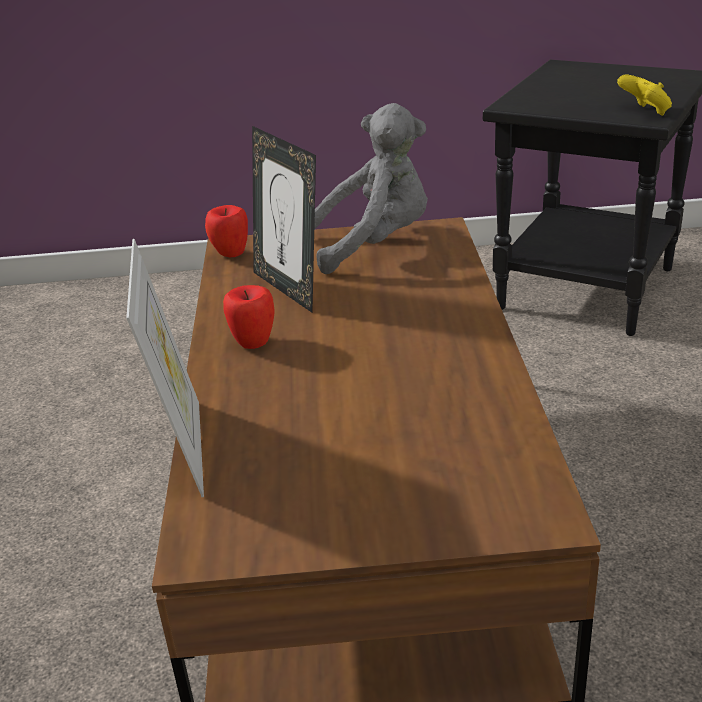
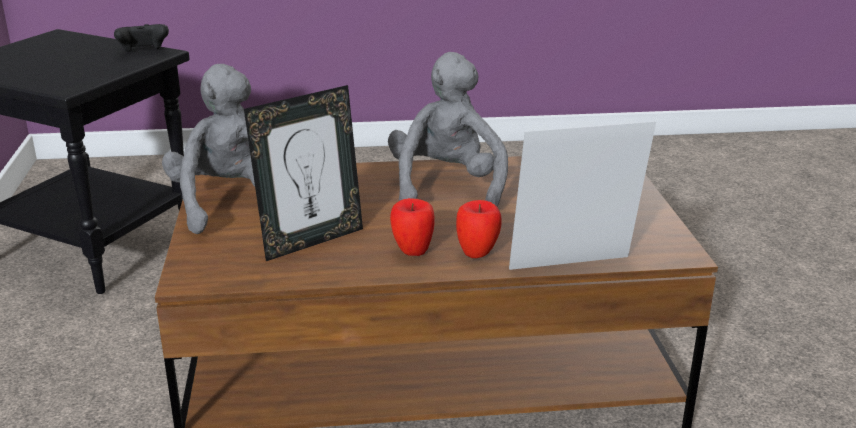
camera: 95 degrees left, 5 degrees down
(231, 255) = (214, 277): apple -> apple (477, 254)
(419, 360) = (447, 188): none -> grey plush toy
(645, 112) = (143, 52): yellow game controller -> black game controller

